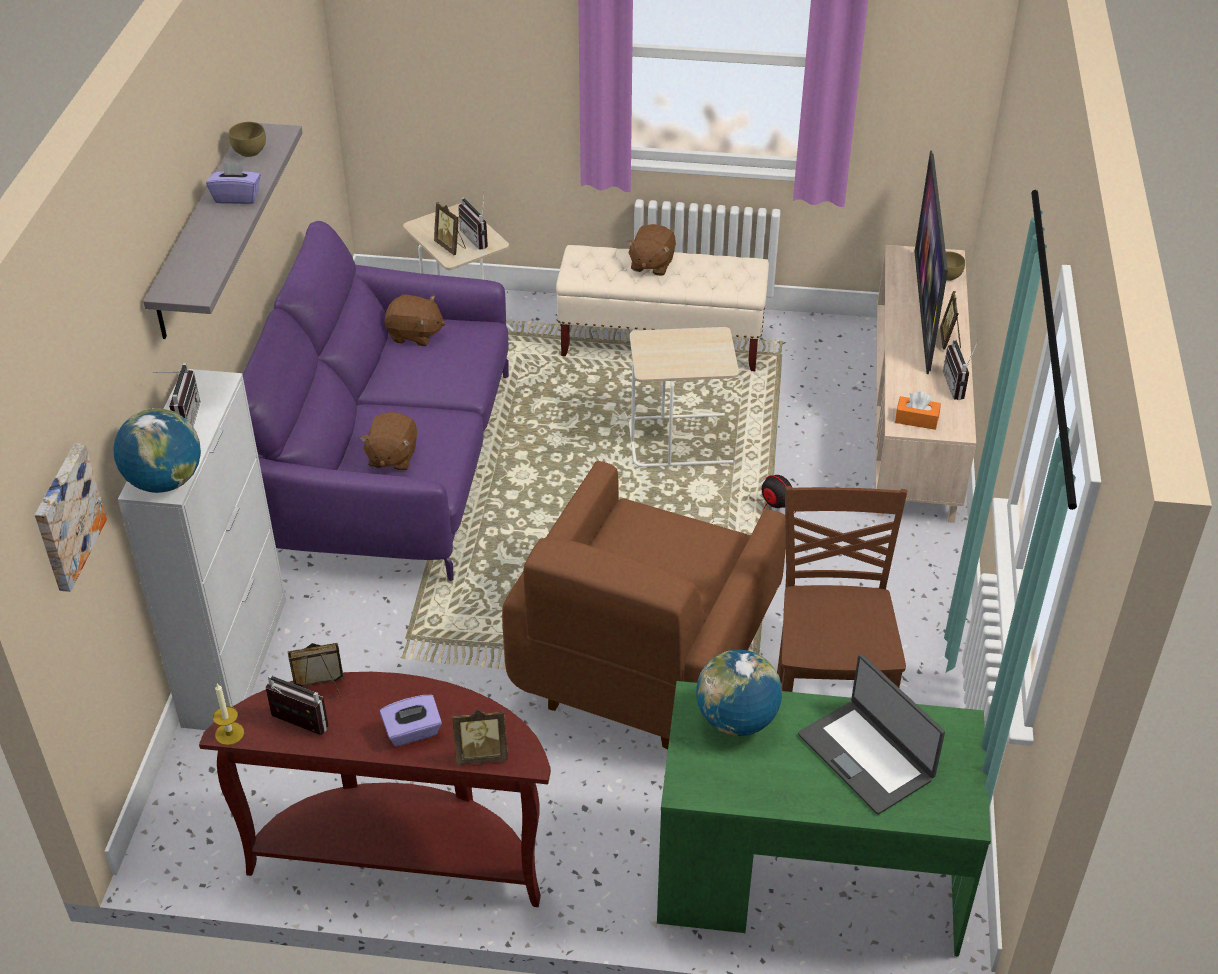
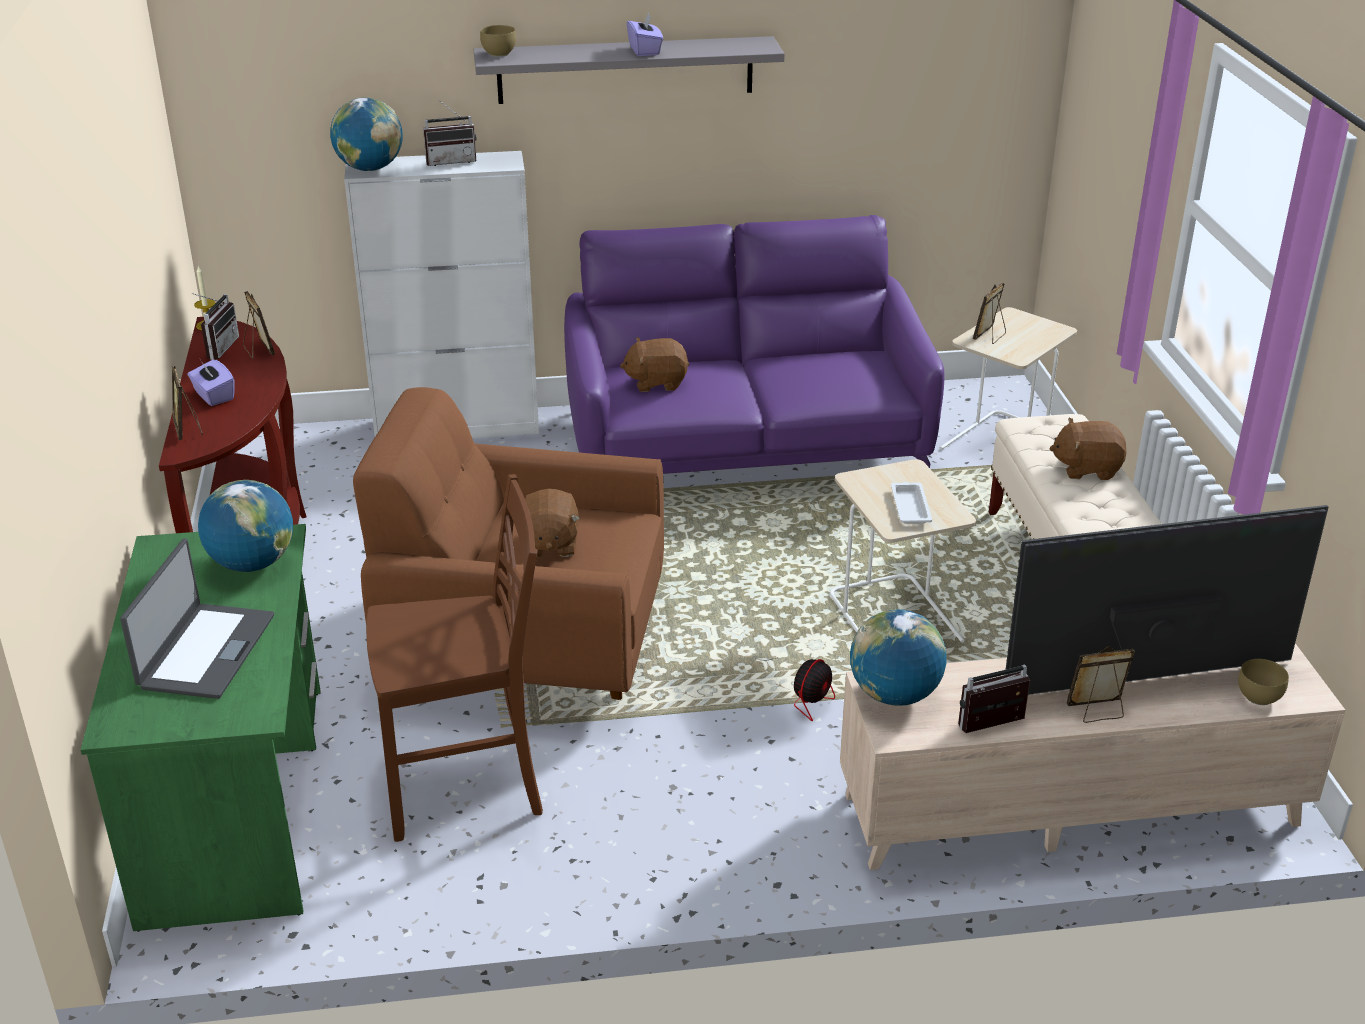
camera: 75 degrees right, 10 degrees down
(65, 516) = (261, 110): picture -> none
(251, 151) = (724, 44): brown bowl -> brown bowl (500, 54)
(415, 335) = (853, 361): brown plush toy -> brown plush toy (549, 544)
(478, 238) = (1019, 348): radio -> none
(698, 352) = (910, 507): none -> white tray
(866, 756) = (205, 651): laptop -> laptop turned 150 degrees clockwise
(916, 419) = (894, 695): orange tissue box -> globe

